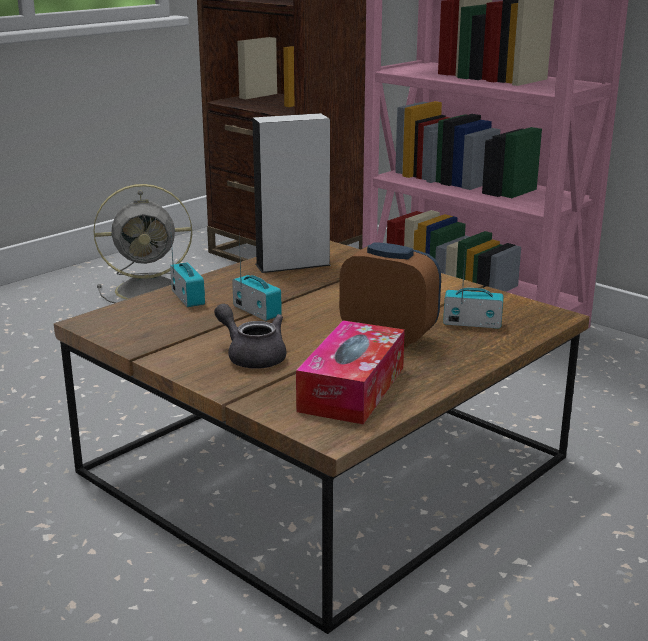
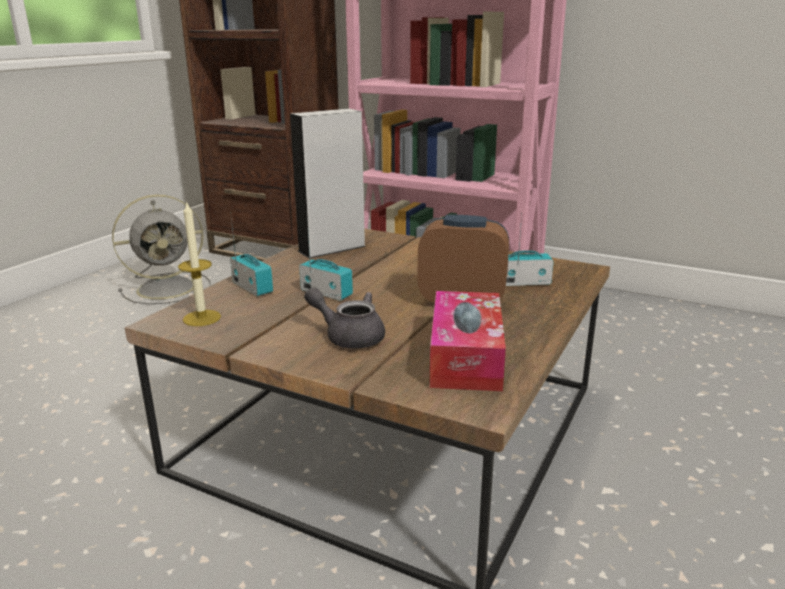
camera: 15 degrees left, 0 degrees up
(125, 323) = (202, 318): none -> candle

